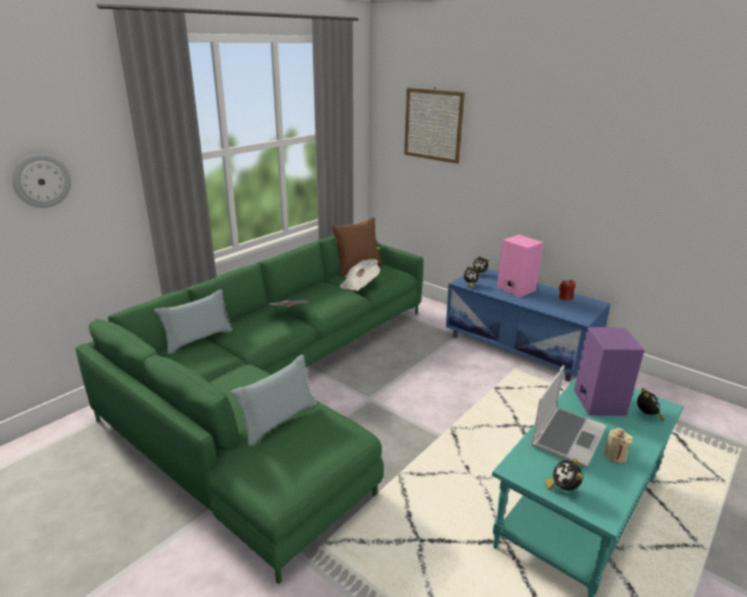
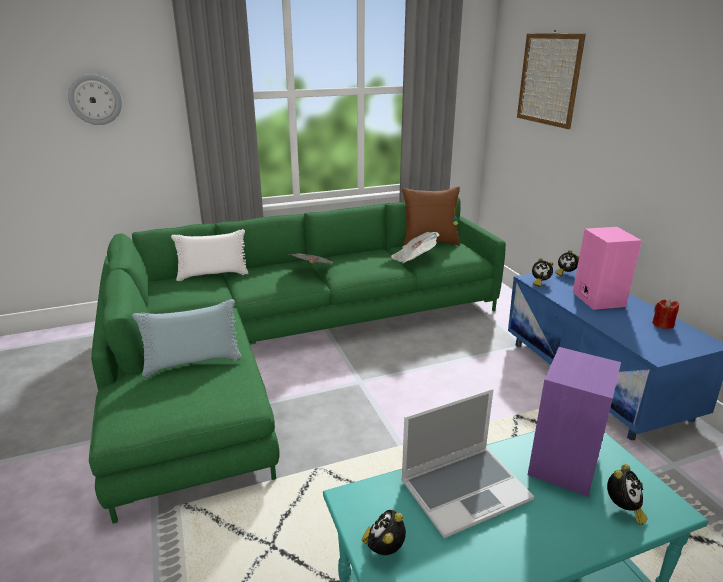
camera: 30 degrees right, 0 degrees up
(198, 339) = (213, 275): blue pillow -> white pillow
(614, 456) = (507, 541): beige candle -> none

